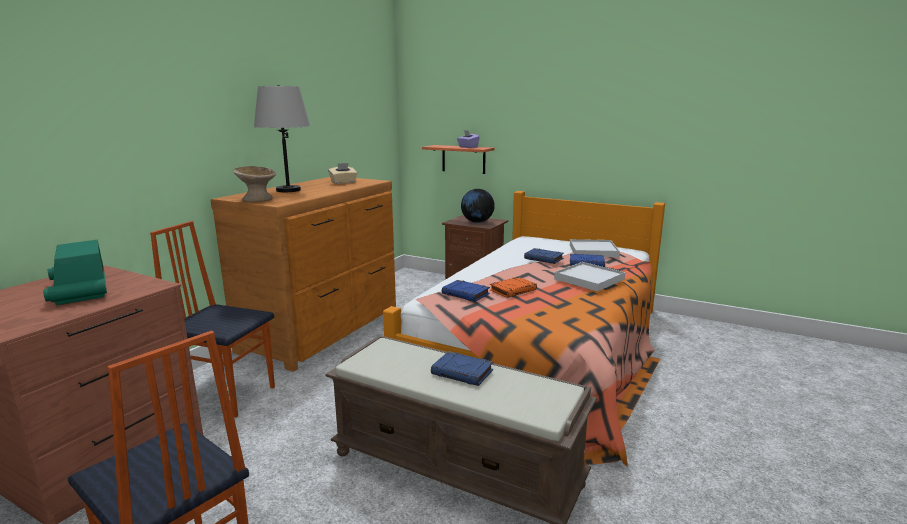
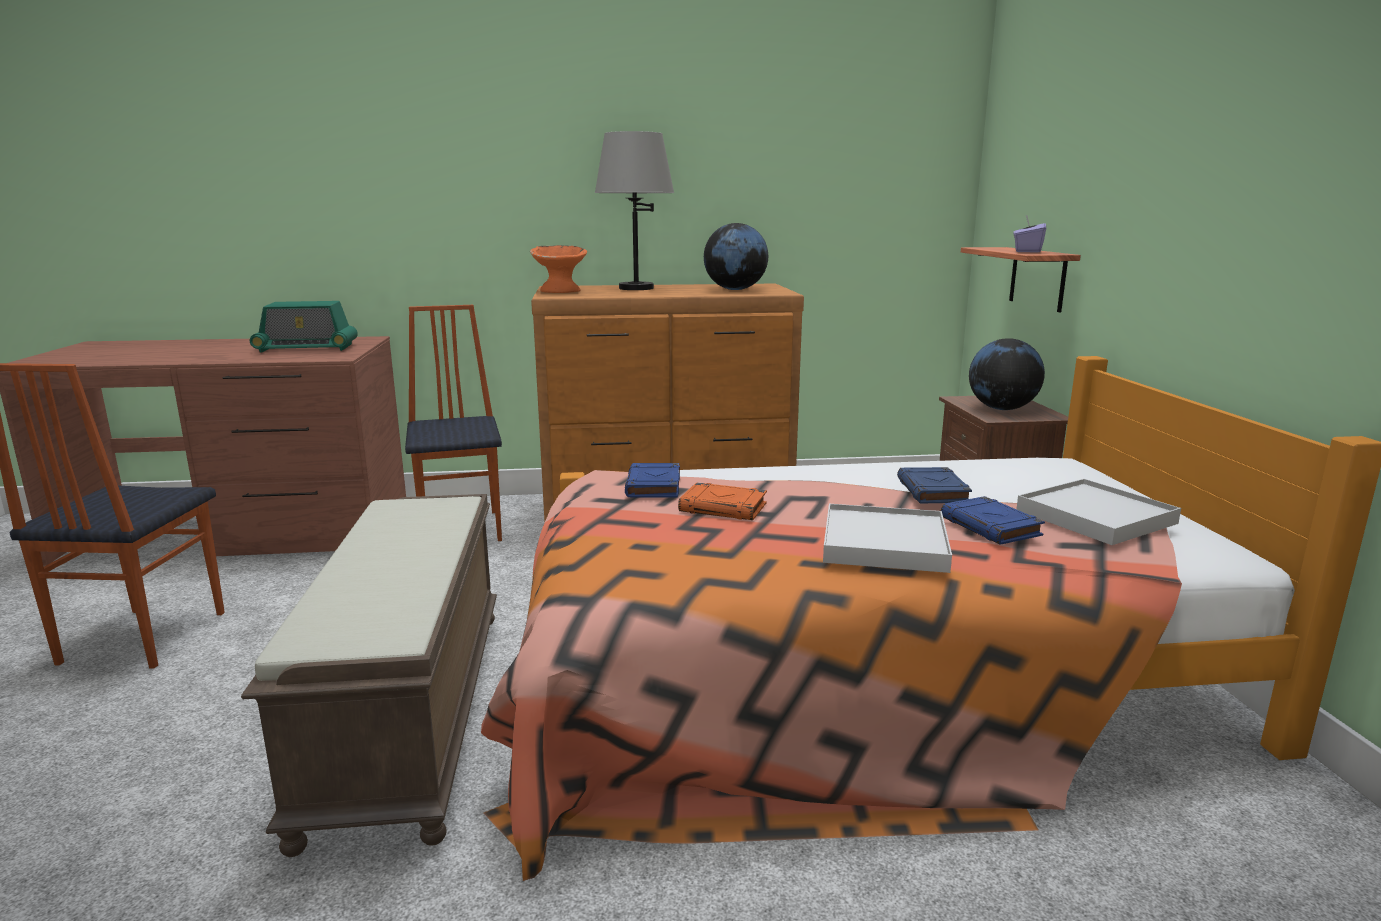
camera: 55 degrees right, 0 degrees up
(80, 290) = (306, 348): radio -> radio turned 120 degrees counterclockwise
(257, 199) = (560, 291): beige bowl -> orange bowl
(343, 182) = (735, 289): beige tissue box -> globe
(463, 372) = (406, 561): blue book -> none

